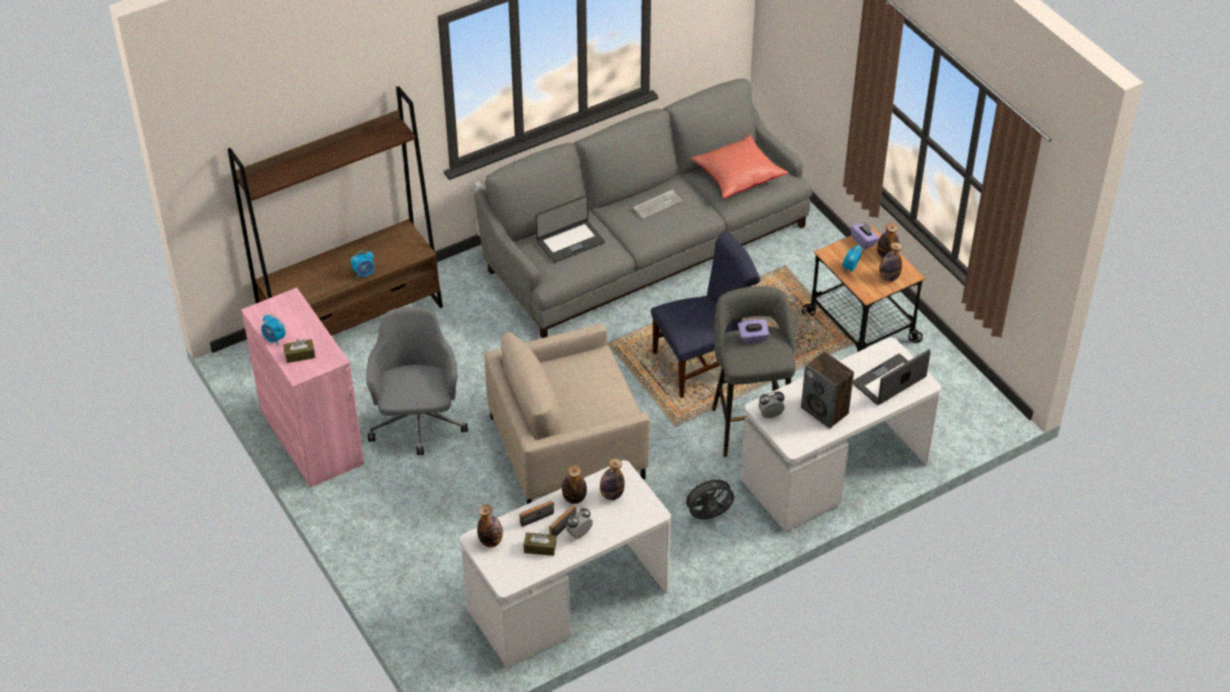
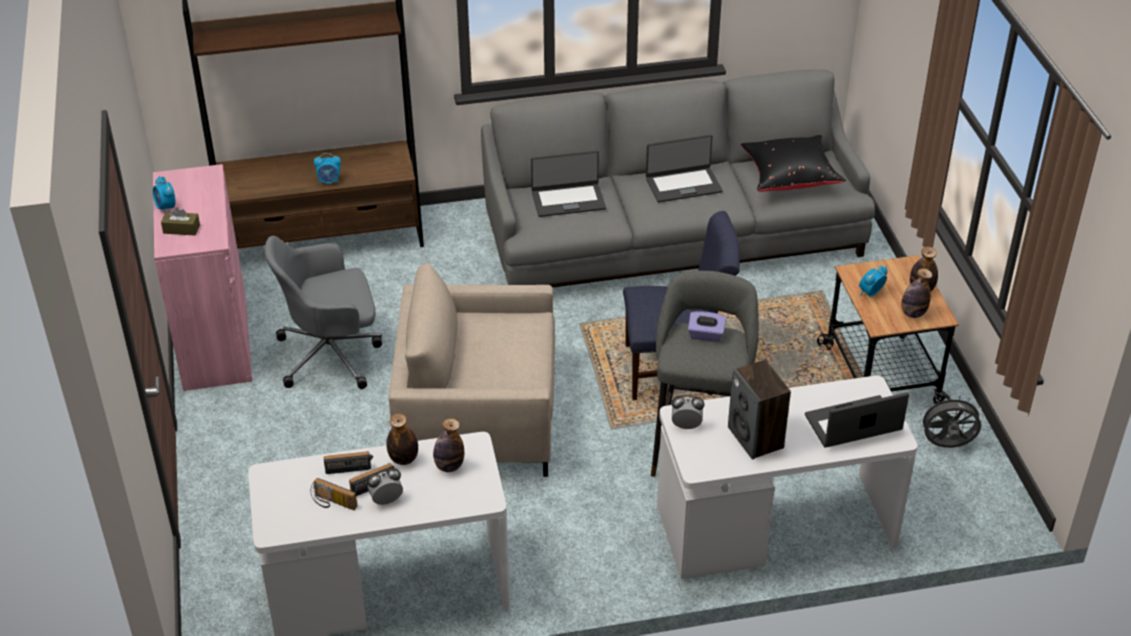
camera: 20 degrees right, 5 degrees down
(418, 423) = (332, 354): grey office chair -> grey office chair turned 120 degrees counterclockwise
(491, 541) = (281, 480): bottle -> none
(540, 548) = (332, 503): brown tissue box -> radio
(657, 205) = (683, 184): keyboard -> laptop
(709, 516) = (600, 538): grey fan -> grey fan (946, 446)
(737, 177) = (789, 177): red pillow -> black pillow
(864, 241) = (900, 268): purple tissue box -> none

